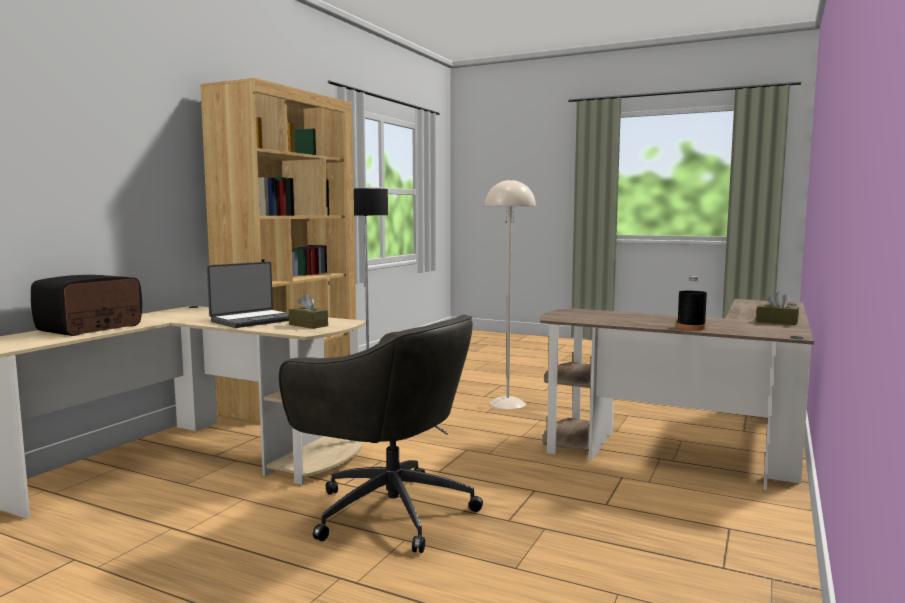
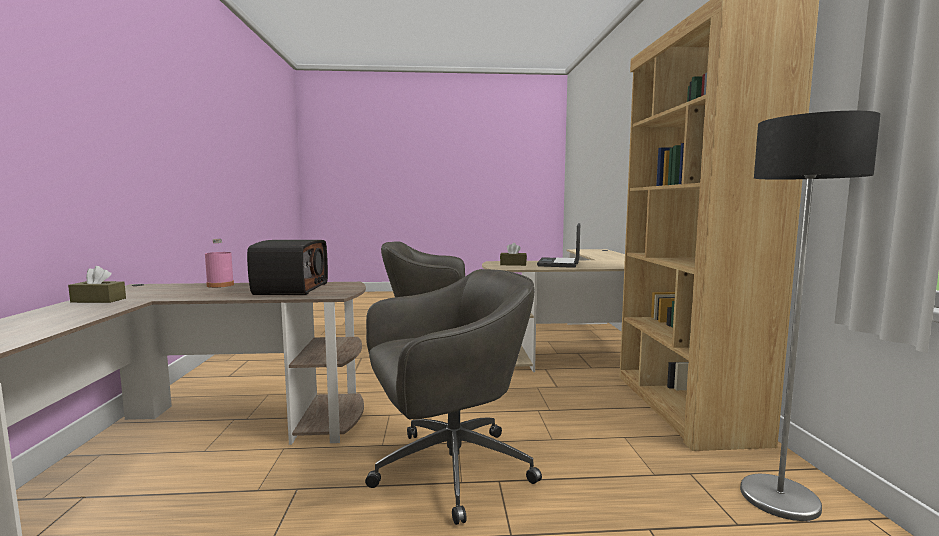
camera: 150 degrees right, 0 degrees up
(90, 328) = (608, 255): radio -> radio (290, 289)
(507, 403) = (448, 470): beige floor lamp -> grey office chair
(691, 328) = (220, 285): black bottle -> pink bottle

